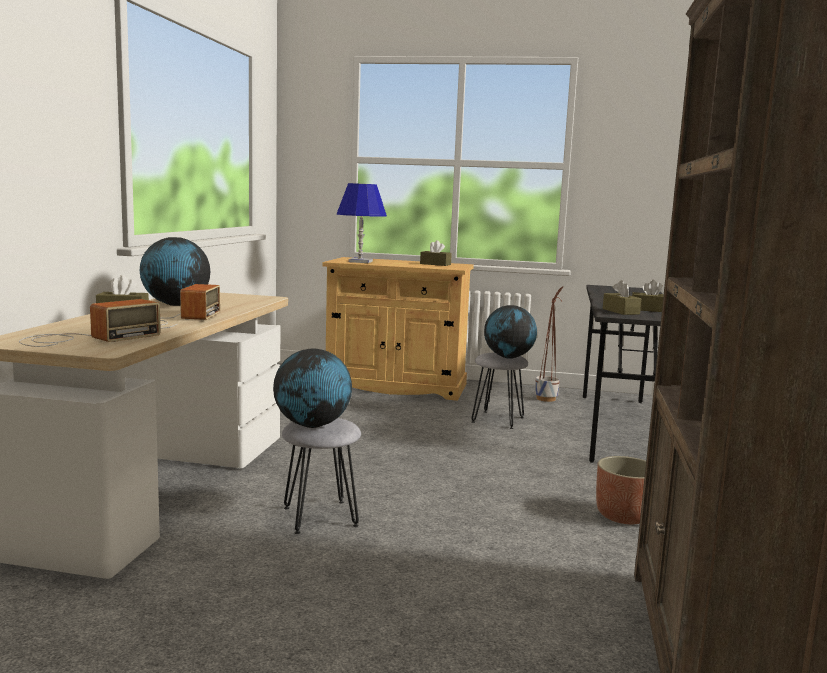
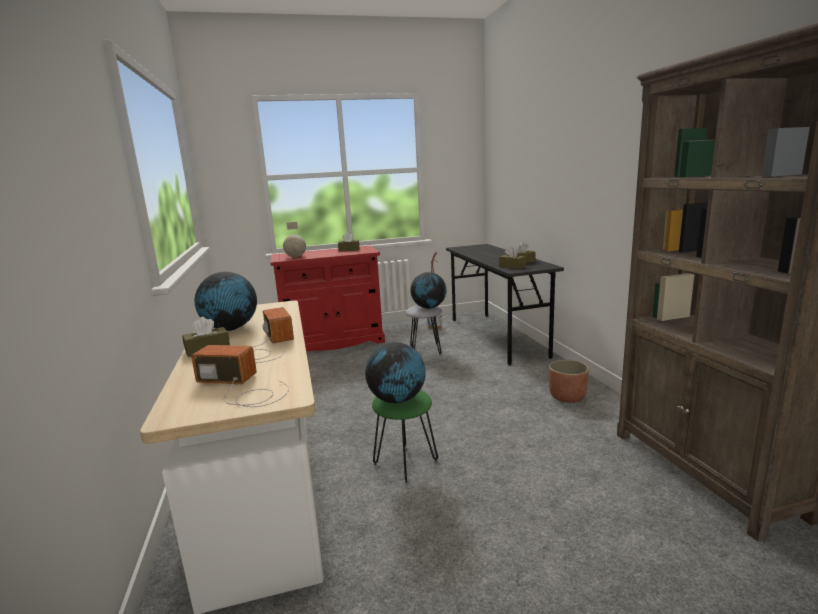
camera: 25 degrees left, 5 degrees up
(85, 338) = (242, 388): radio -> radio turned 90 degrees counterclockwise
(320, 517) = (406, 462): grey stool -> green stool
(360, 261) = (296, 257): blue table lamp -> globe
(395, 386) = (333, 342): beige cabinet -> red cabinet

